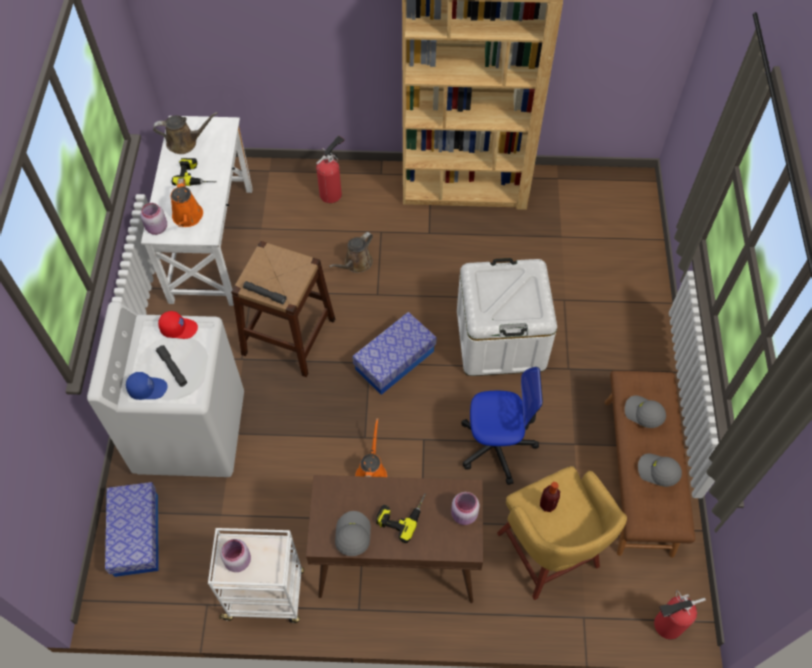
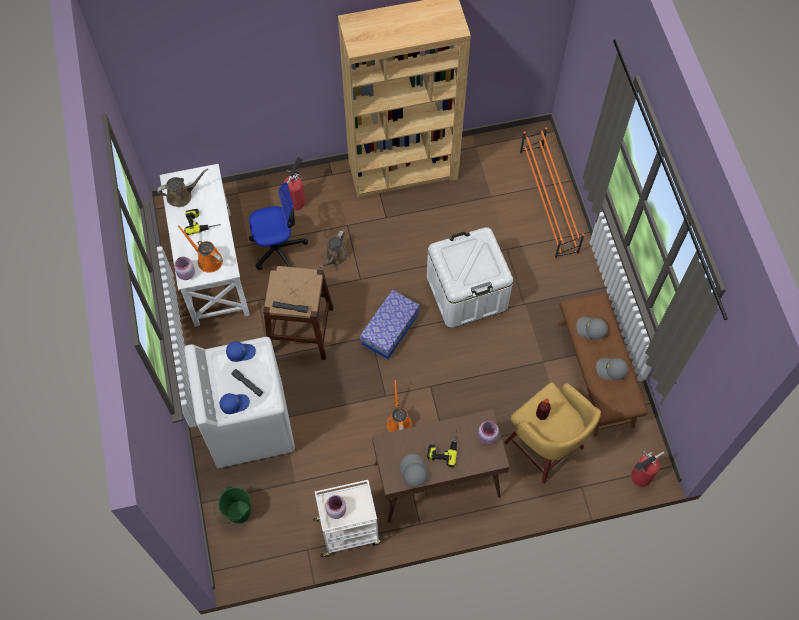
camera: 15 degrees left, 5 degrees up
(136, 535) = (236, 513): storage box -> green bucket
(179, 328) = (241, 352): red cap -> blue cap
(187, 217) = (207, 259): orange watering can -> orange watering can turned 150 degrees clockwise
(496, 446) = (486, 377): office chair -> office chair (278, 249)
(629, 259) = (548, 203): none -> orange shoe rack

